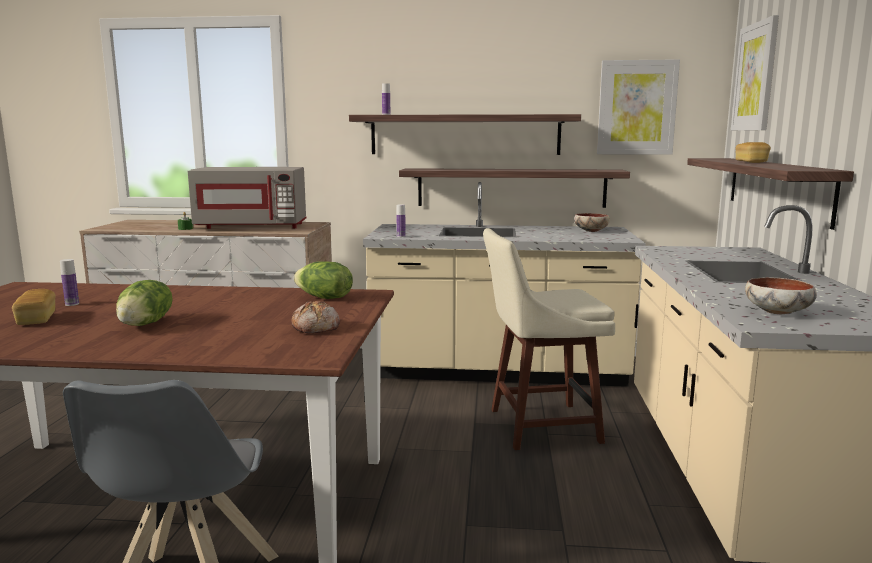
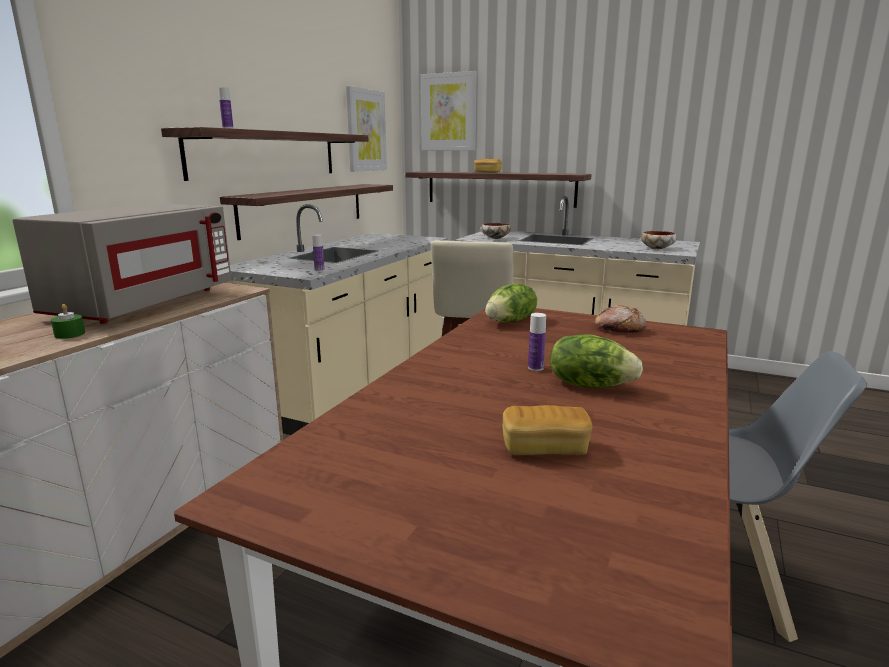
camera: 70 degrees left, 5 degrees up
(72, 304) = (457, 431): bottle -> bottle (535, 368)
(590, 231) = (381, 238): bowl -> bowl (495, 238)

